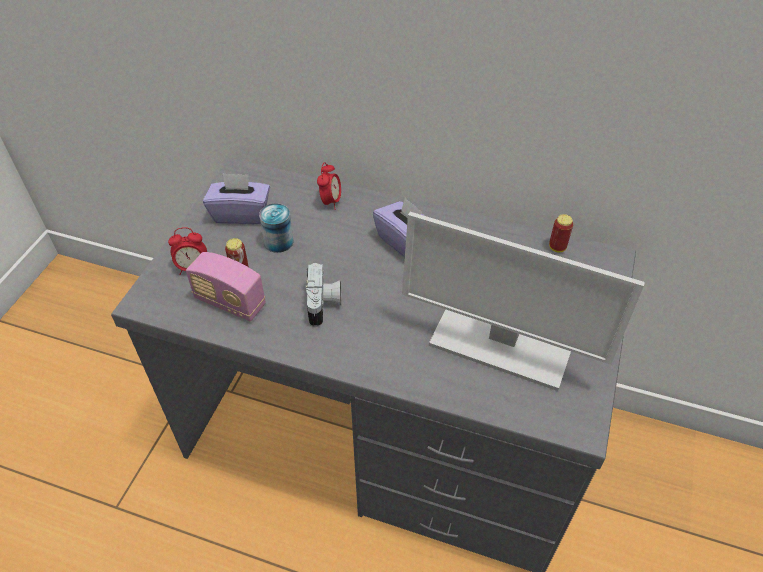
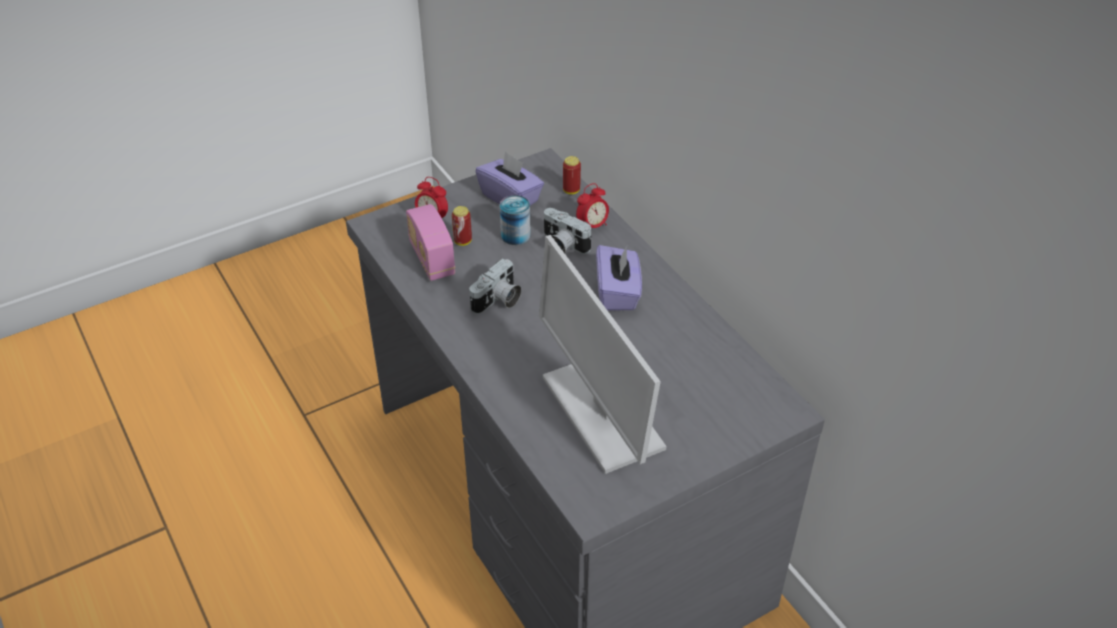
camera: 40 degrees right, 5 degrees down
(324, 229) = (562, 245): none -> camera
(557, 247) = (748, 372): can -> can (571, 190)

